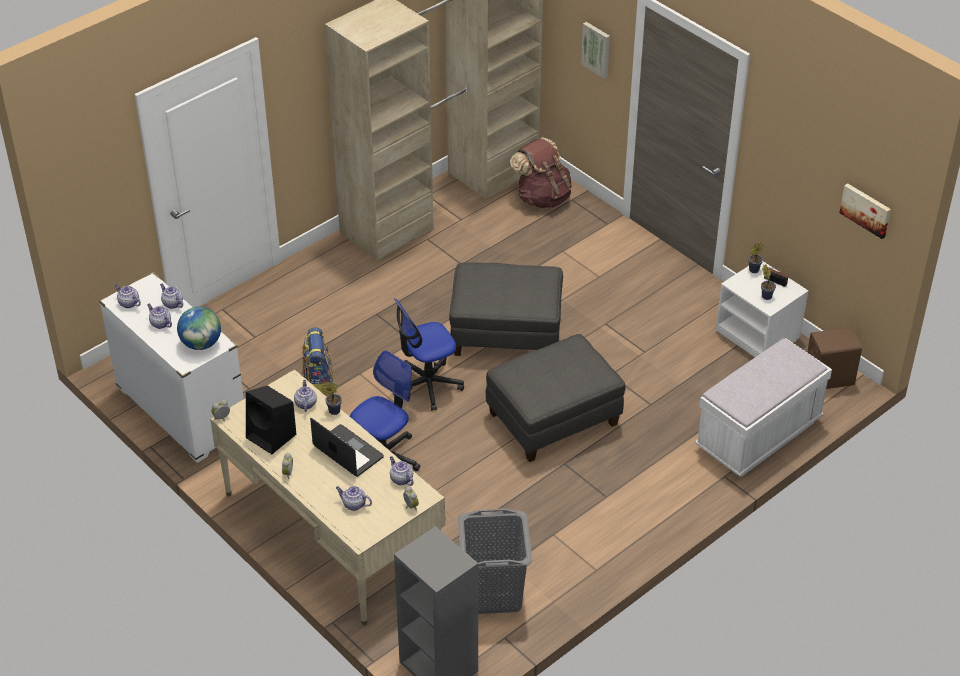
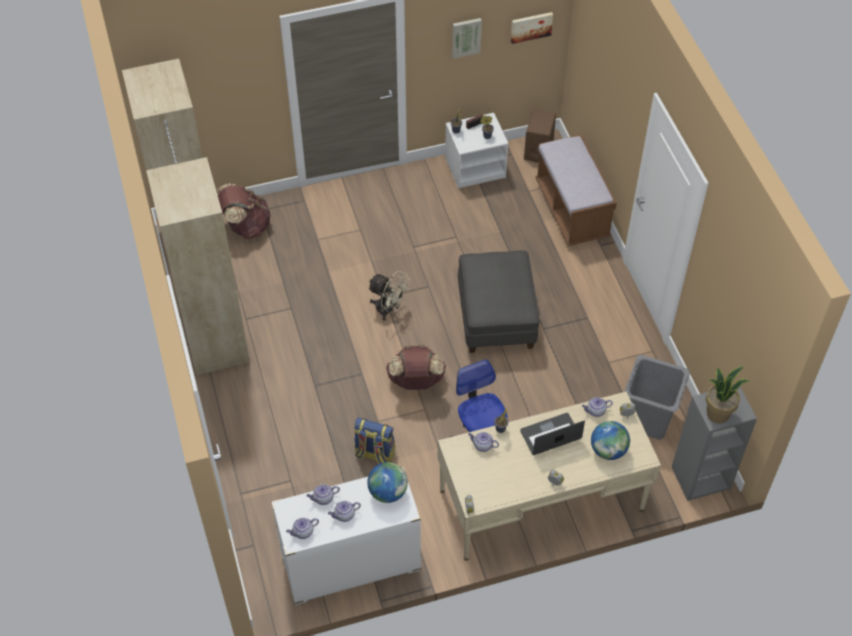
camera: 65 degrees left, 10 degrees up
(272, 436) = (508, 480): black speaker -> none
(353, 504) = (608, 450): teapot -> globe
(423, 554) = (717, 413): none -> potted plant
(427, 385) = (416, 381): office chair -> brown backpack
(507, 333) = (389, 309): grey ottoman -> beige fan
(597, 49) = (243, 88): picture -> picture (466, 37)
(758, 435) = (572, 210): white bench -> brown bench

